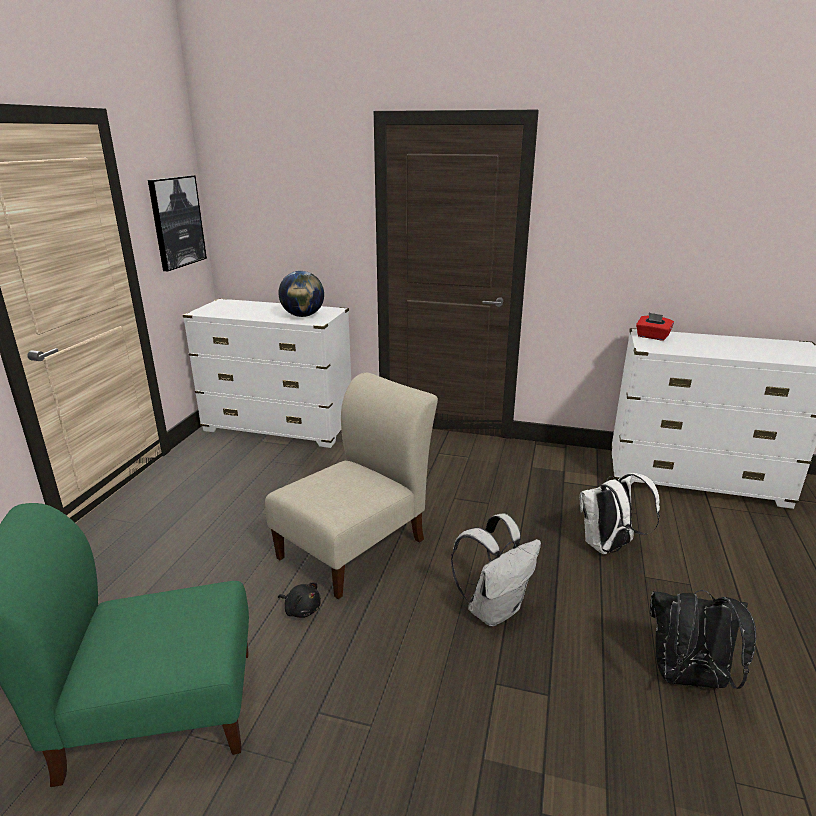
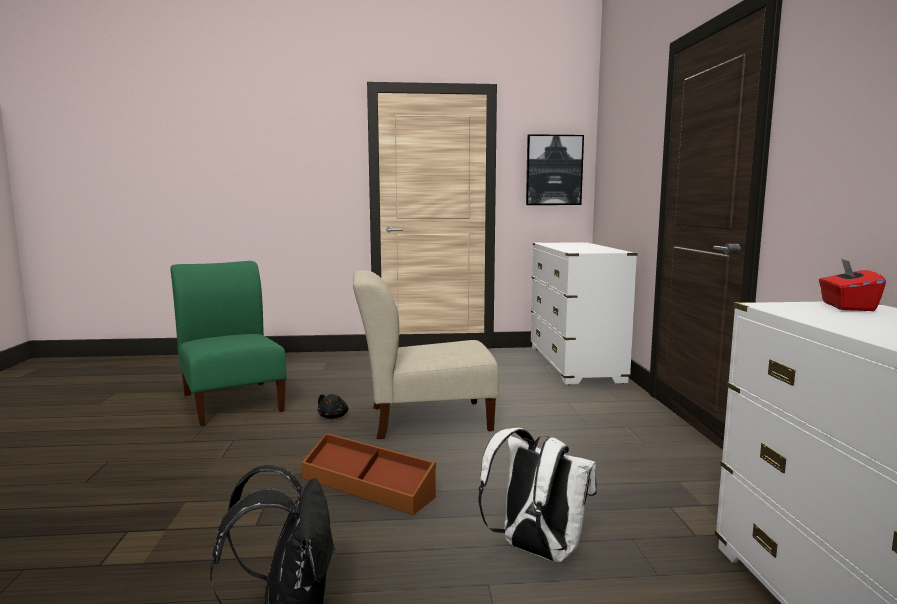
camera: 70 degrees right, 15 degrees down
(303, 316) = (585, 250): globe -> none
(356, 545) = (423, 419): beige chair -> beige chair turned 150 degrees clockwise
(494, 609) = (368, 487): white backpack -> brown storage box

